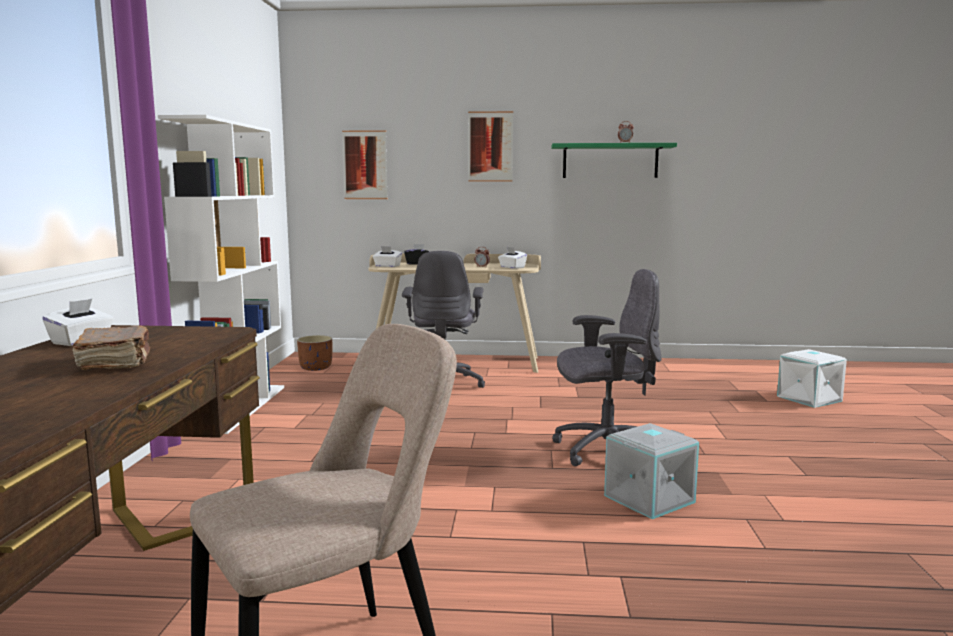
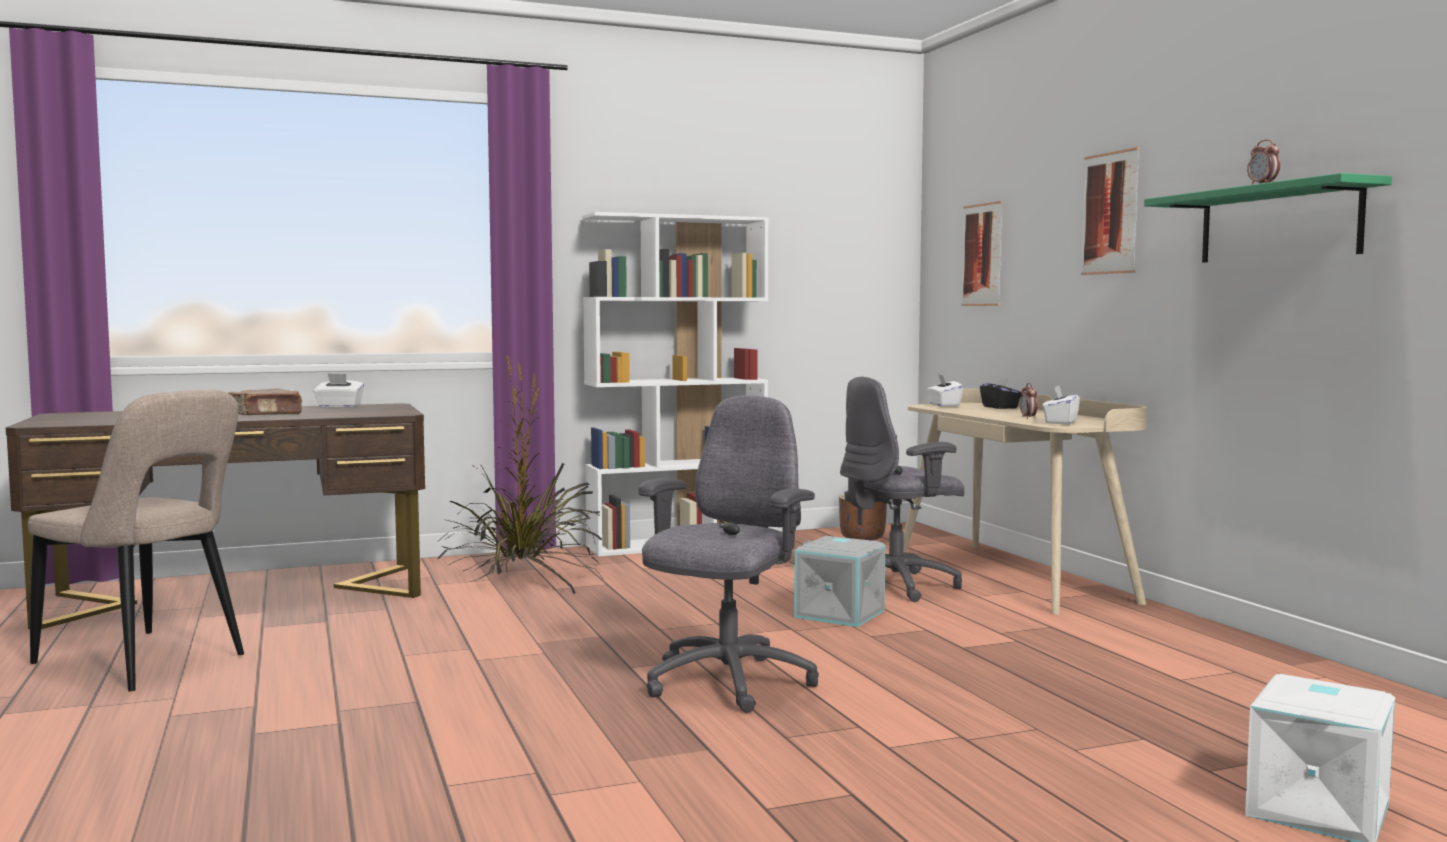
camera: 65 degrees right, 5 degrees down
(264, 467) = (523, 580): none -> potted plant
(605, 450) = (726, 683): grey office chair -> grey office chair turned 120 degrees counterclockwise
(648, 498) = (567, 718): grey storage box -> grey storage box (841, 614)

